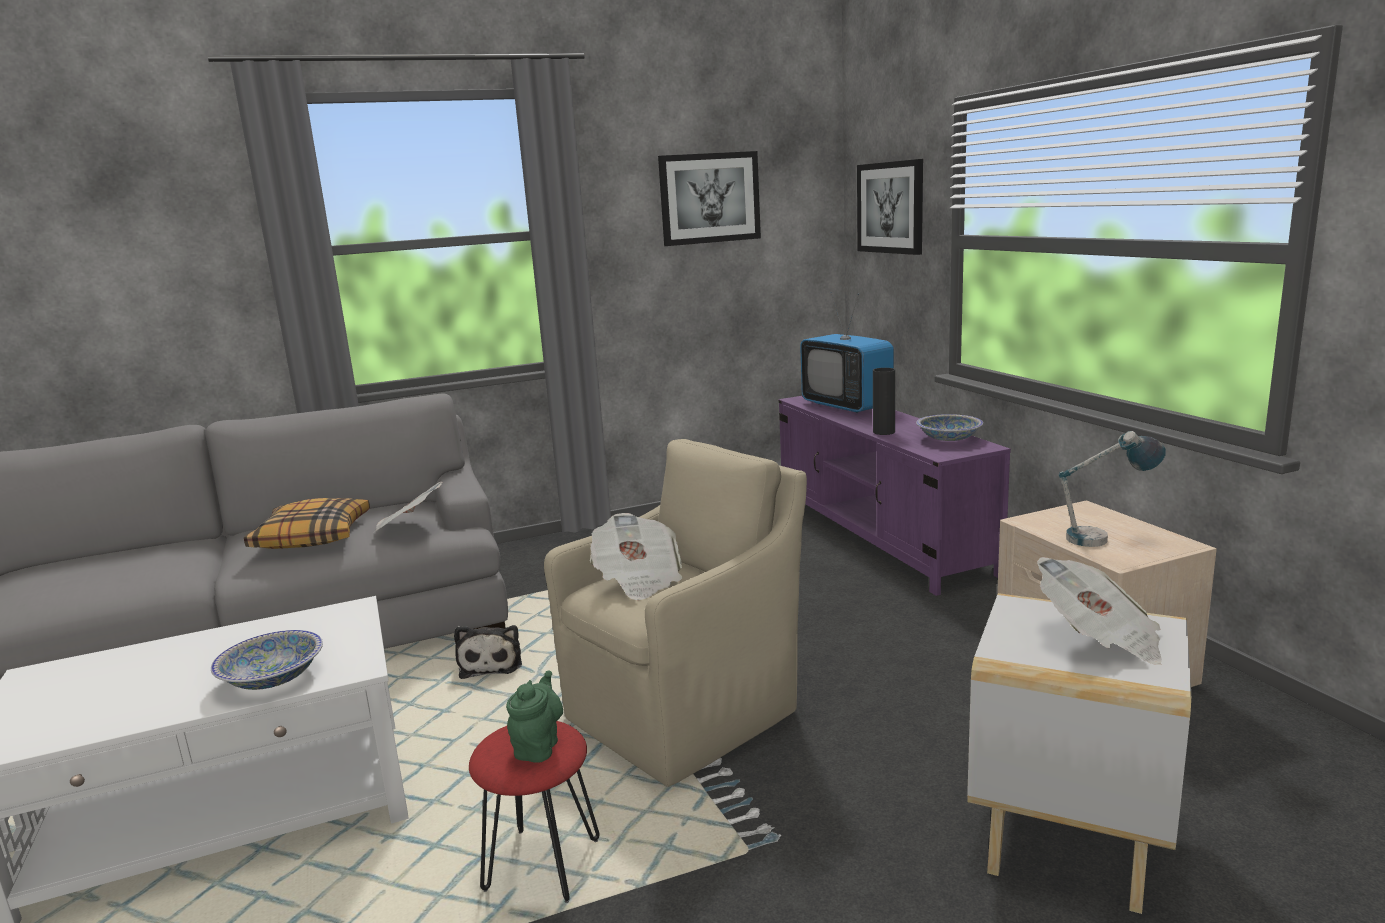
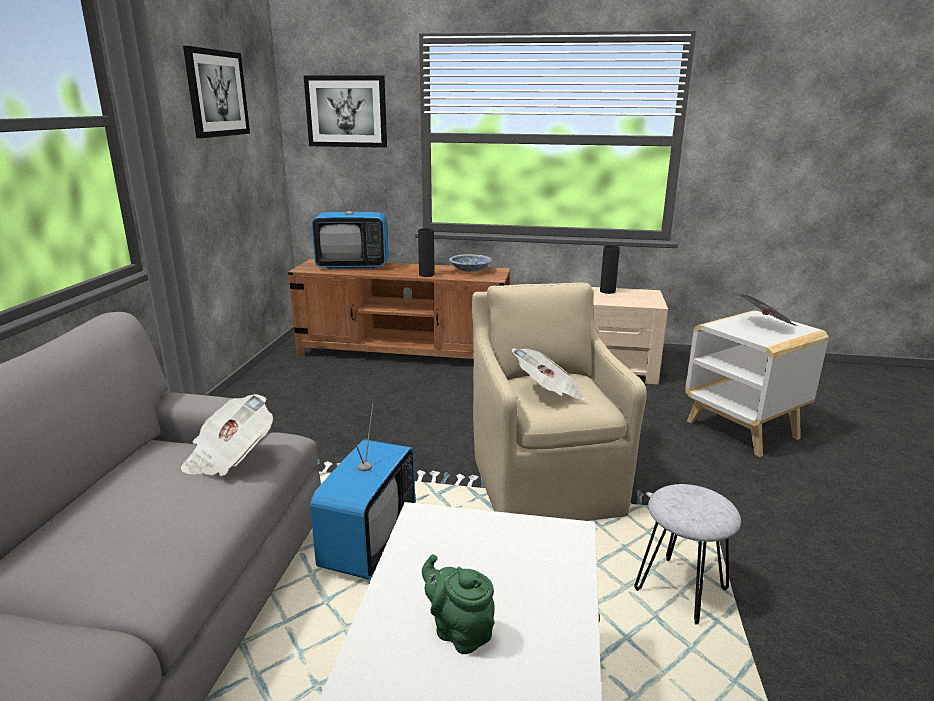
camera: 60 degrees left, 5 degrees up
(273, 678) = (546, 585): bowl -> none
(313, 536) = (138, 517): pillow -> none
(491, 663) = (368, 543): plush toy -> television
(538, 746) = (701, 499): green teapot -> green teapot (459, 631)
(542, 867) = (681, 591): red stool -> grey stool
(880, 535) = (404, 353): purple tv stand -> brown tv stand
(1105, 539) = (628, 298): table lamp -> none
(1109, 521) = (607, 291): none -> black vase

